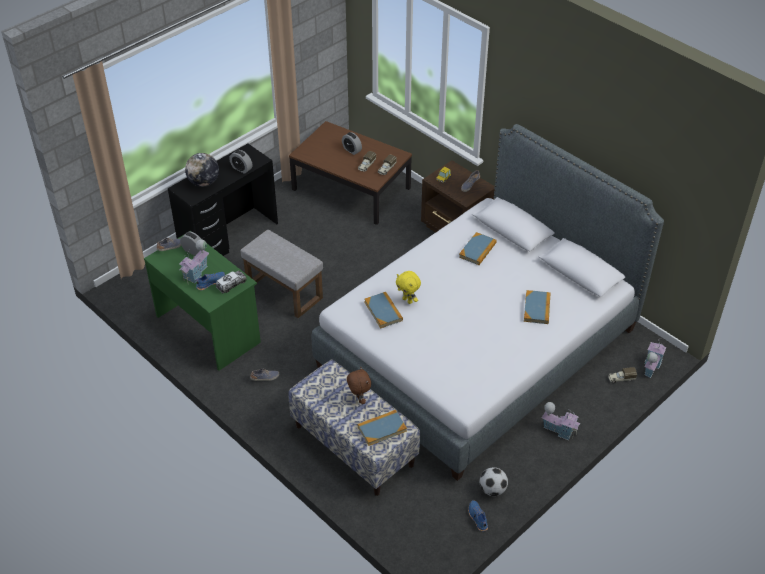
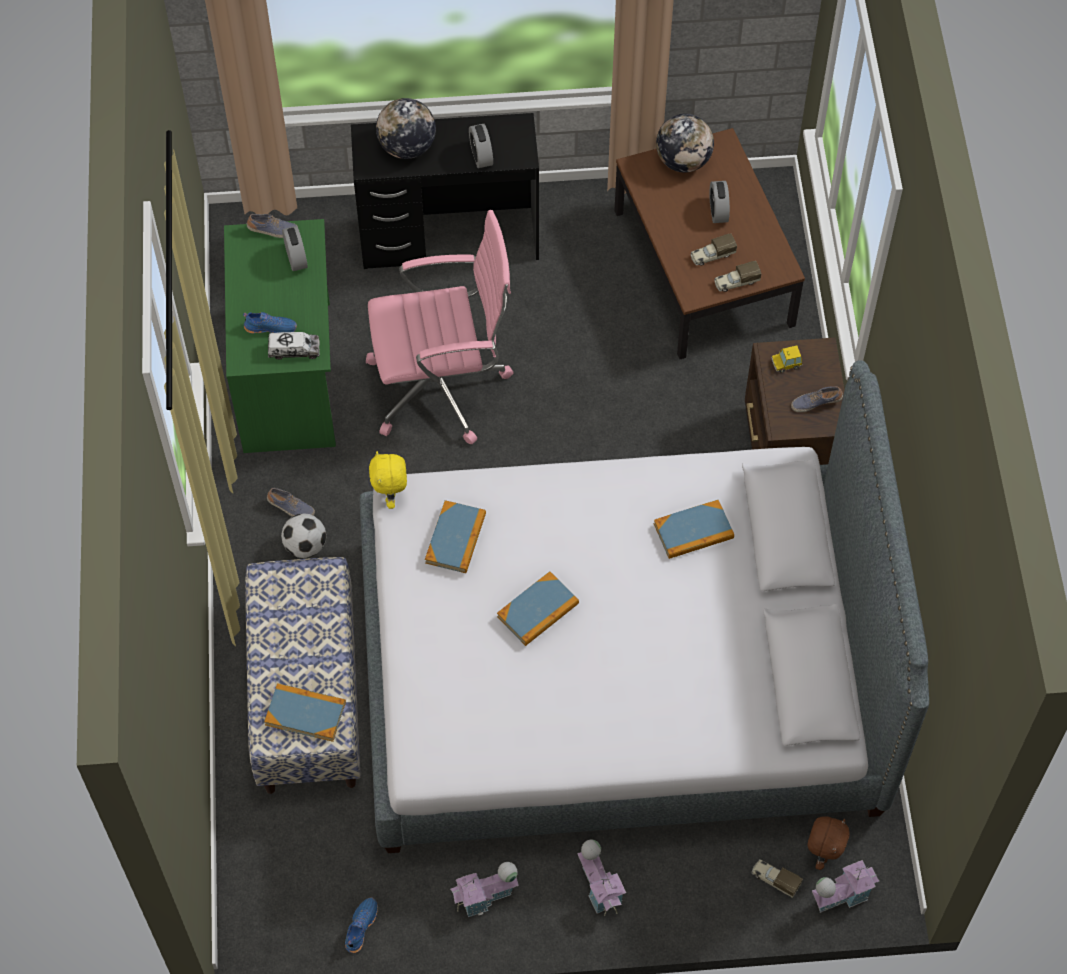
camera: 40 degrees right, 15 degrees up
(196, 273) = (267, 298): toy house -> toy house (485, 897)
(285, 292) = (442, 386): grey ottoman -> pink office chair
(318, 141) = (683, 161): none -> globe
(359, 399) = (320, 646): brown plush toy -> brown plush toy (822, 853)
(408, 300) = (507, 545): yellow plush toy -> yellow plush toy (391, 496)
(492, 489) = (420, 903): football -> football (305, 546)
(537, 308) = (676, 692): book -> book (538, 610)

